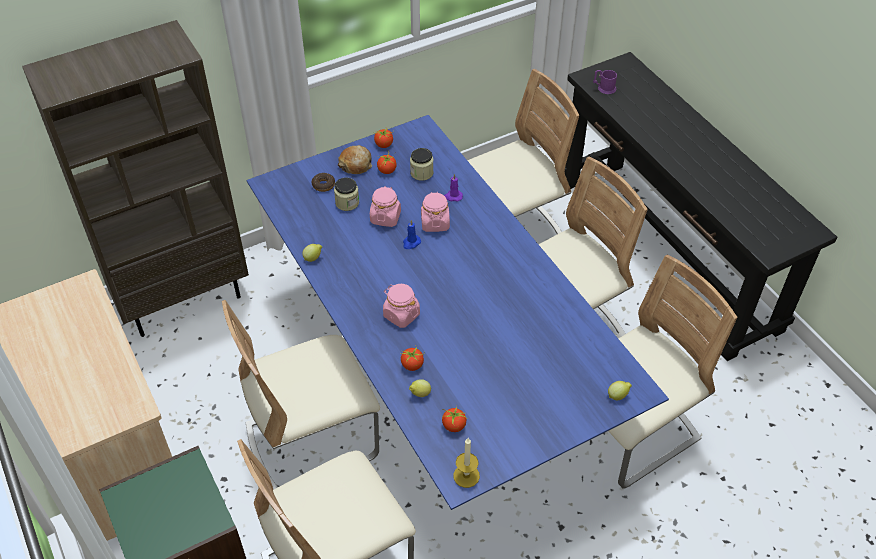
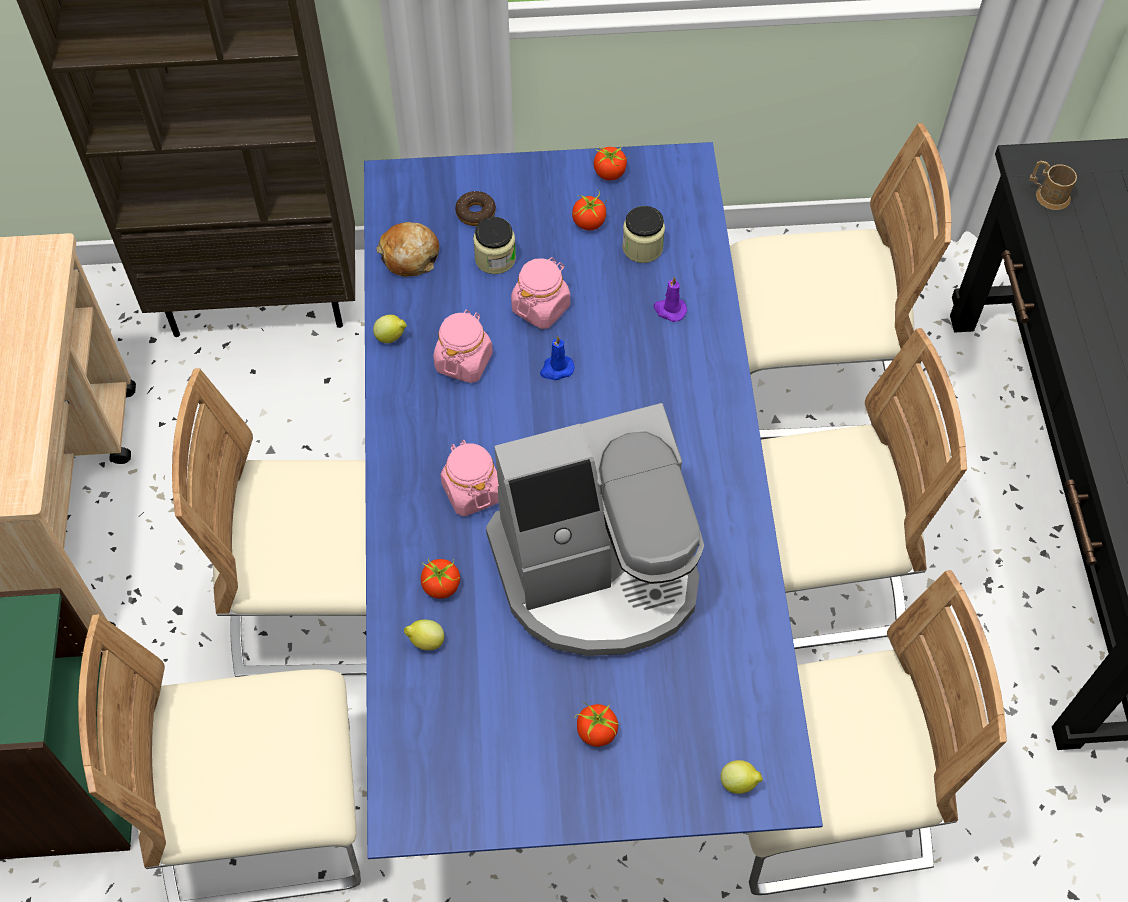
camera: 25 degrees right, 10 degrees up
(355, 164) = (545, 194): bread -> bread (409, 256)
(435, 223) = (614, 347): pink jar -> pink jar (464, 361)
(453, 426) = (447, 719): tomato -> tomato (596, 732)
(466, 476) = (420, 813): candle -> none
(490, 328) = (598, 572): none -> coffee machine
(604, 88) = (1047, 195): purple mug -> brown mug

